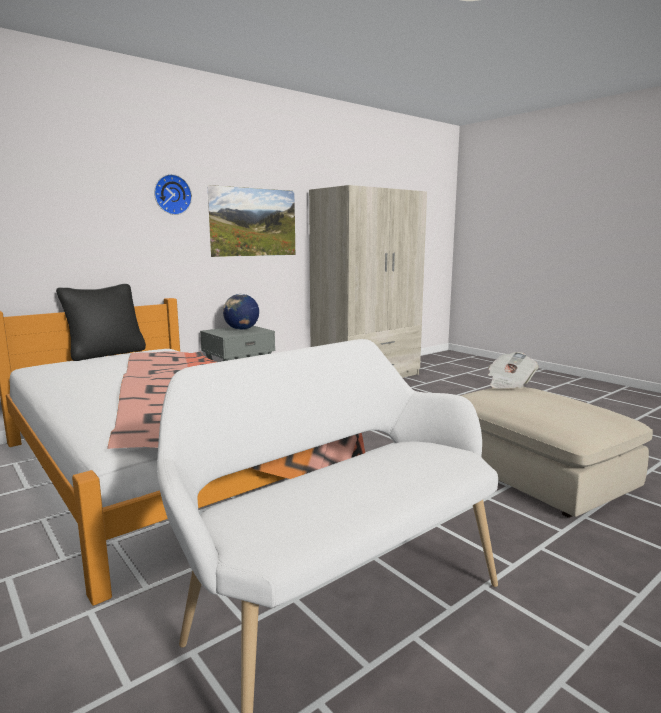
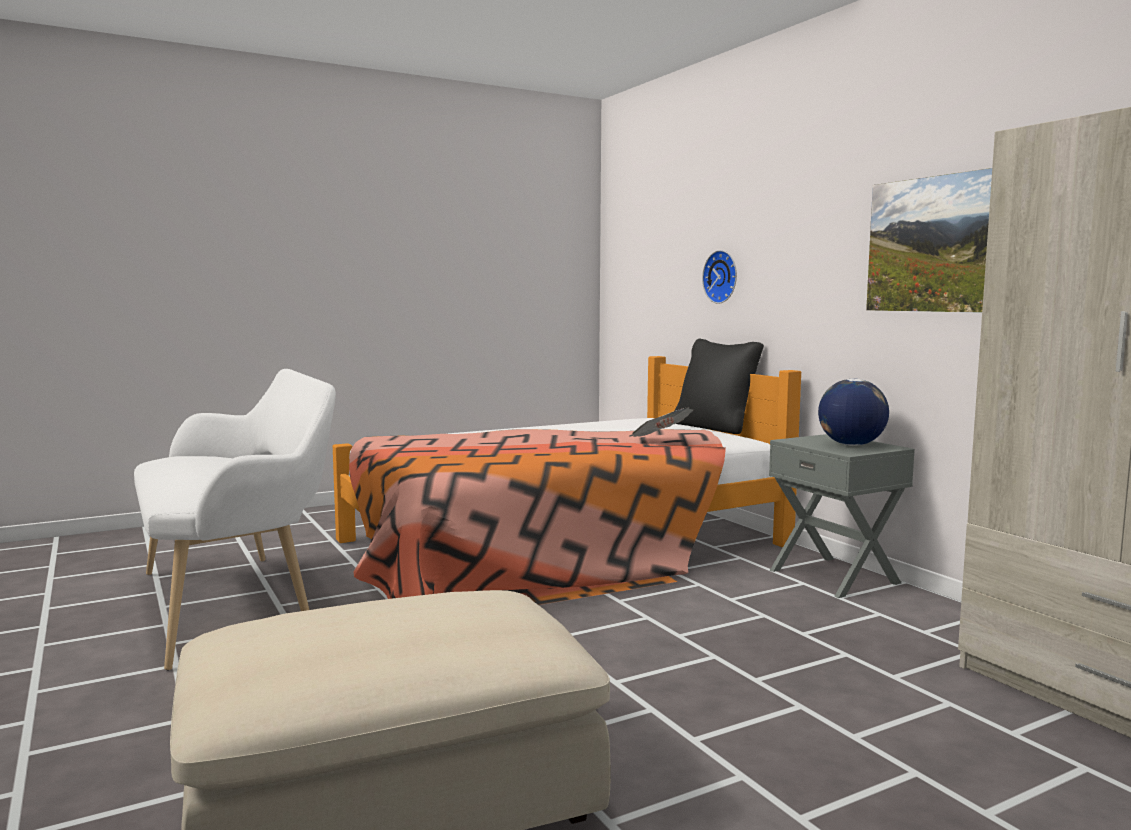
camera: 100 degrees right, 5 degrees down
(172, 194) = (822, 211): wall clock -> wall clock (722, 277)
(509, 383) = (530, 627): newspaper -> newspaper (660, 440)

